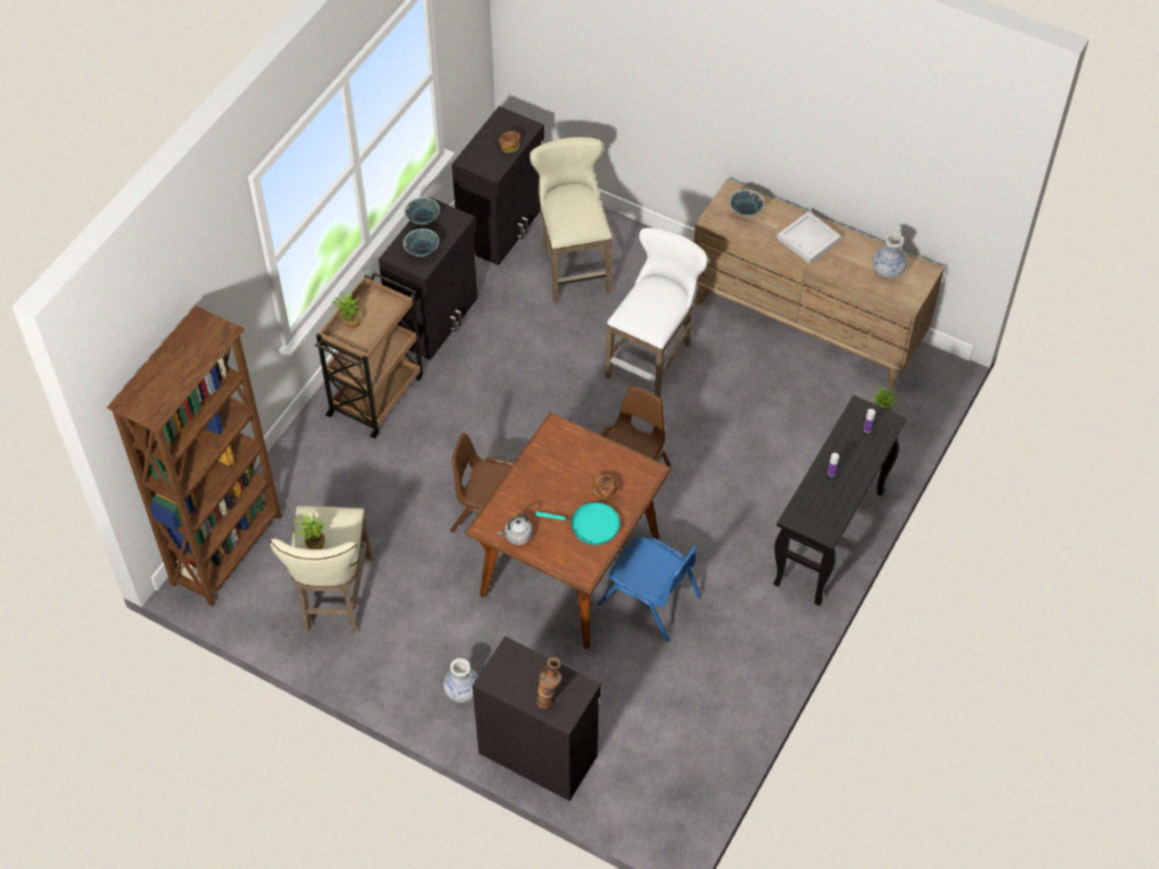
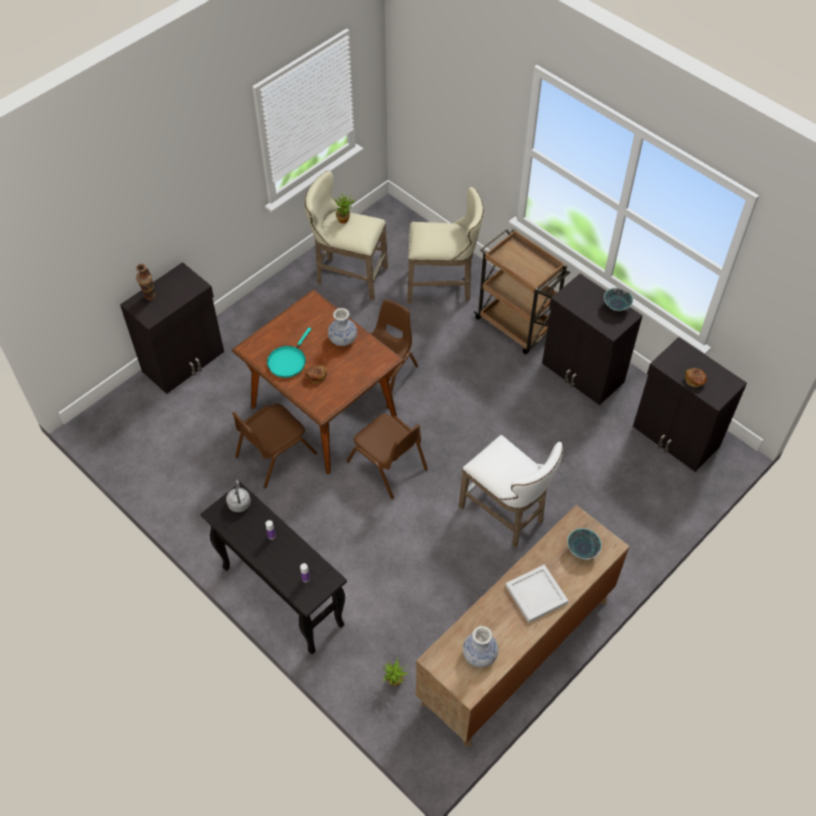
camera: 105 degrees right, 0 degrees up
(229, 550) = (406, 229): brown bookcase -> none
(349, 324) = (523, 252): potted plant -> none
(422, 251) = (581, 300): bowl -> none
(462, 691) = (248, 330): vase -> vase (343, 339)
(517, 536) = (296, 316): grey kettle -> grey kettle (239, 502)
(573, 265) = (623, 480): beige stool -> beige stool (443, 287)
(650, 600) = (274, 454): blue chair -> brown chair

